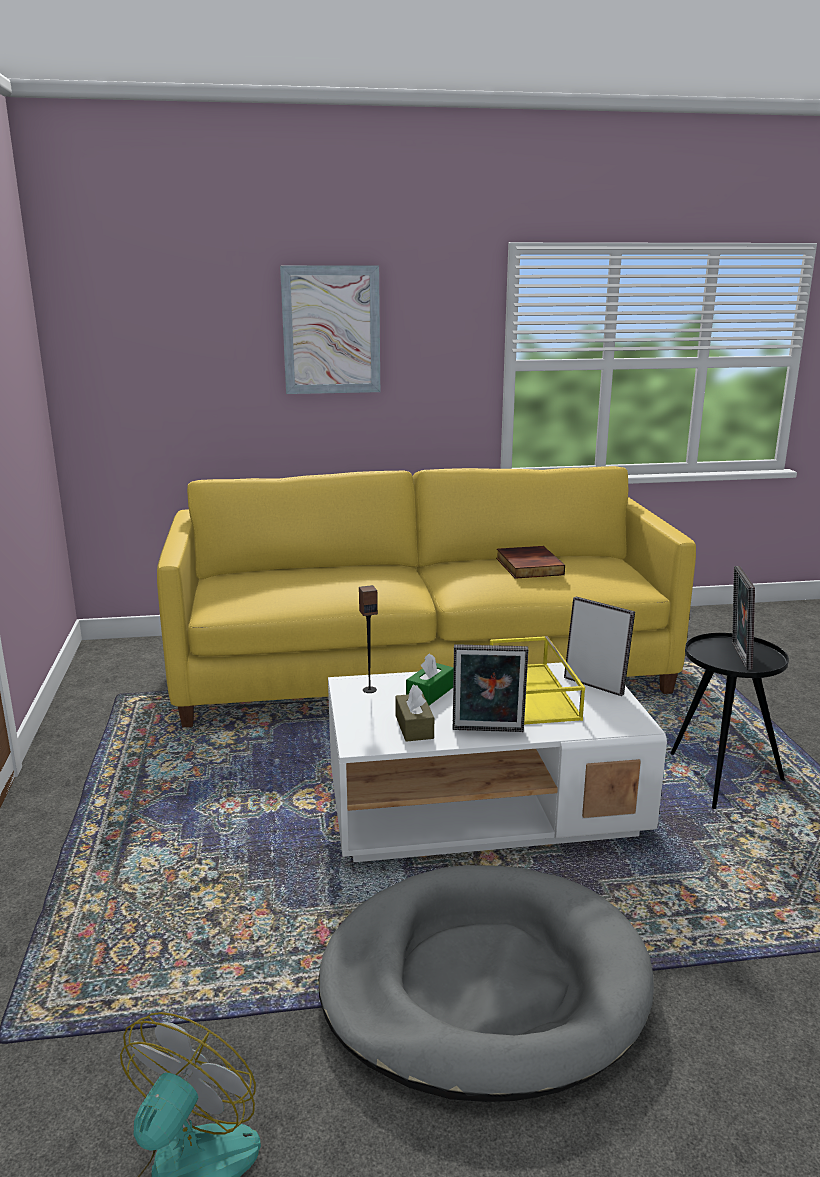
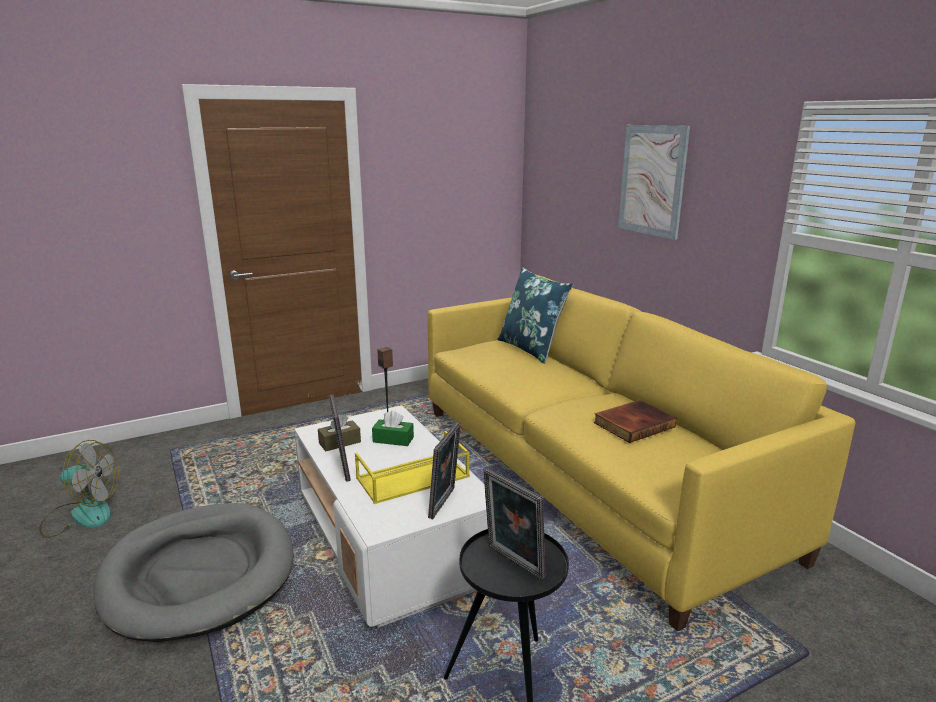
camera: 70 degrees right, 0 degrees up
(281, 569) = (531, 349): none -> blue pillow
(737, 656) = (513, 563): picture frame -> picture frame turned 120 degrees counterclockwise

